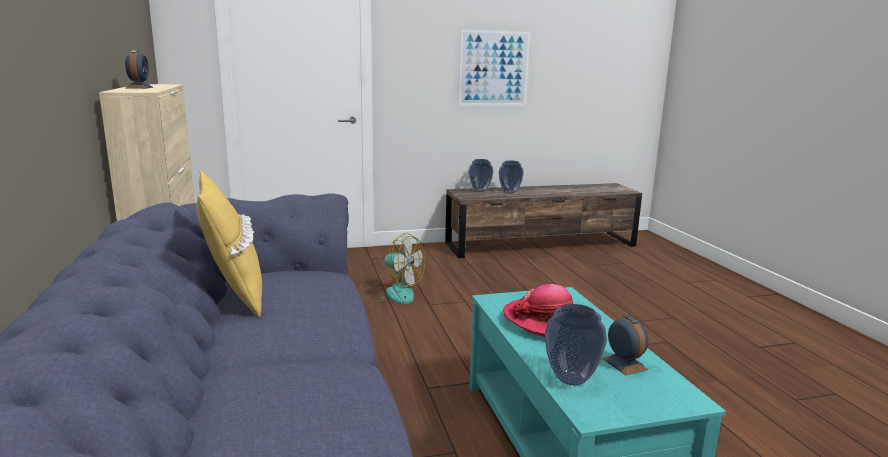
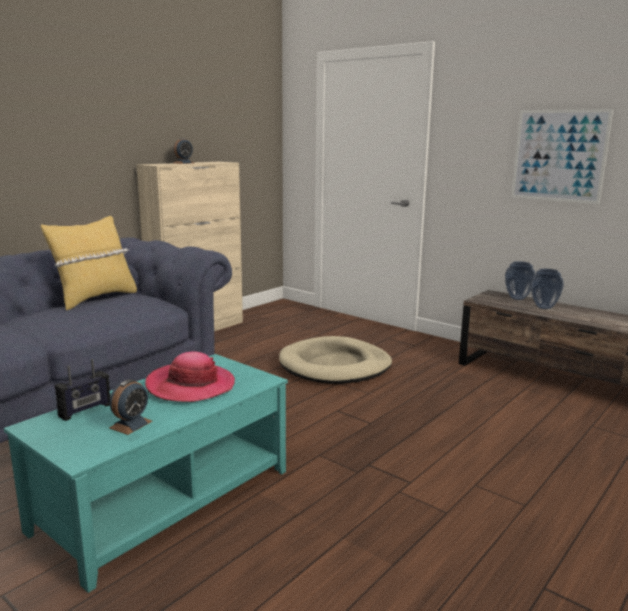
camera: 55 degrees right, 0 degrees up
(393, 294) = (335, 366): fan -> beige dog bed
(570, 379) = (85, 410): vase -> radio

